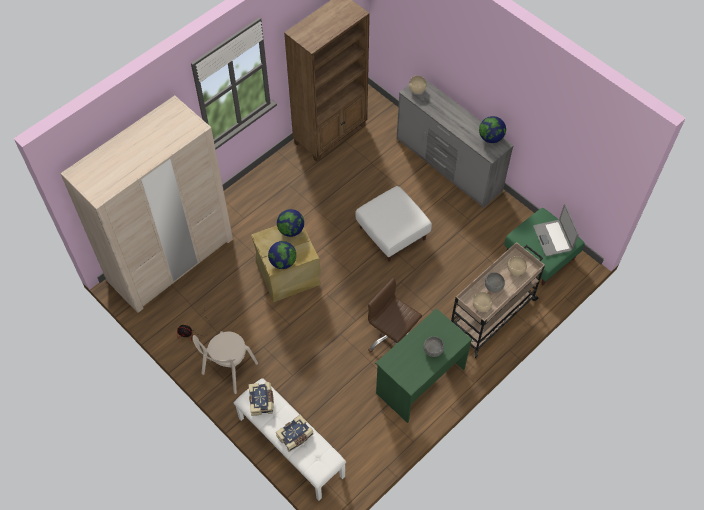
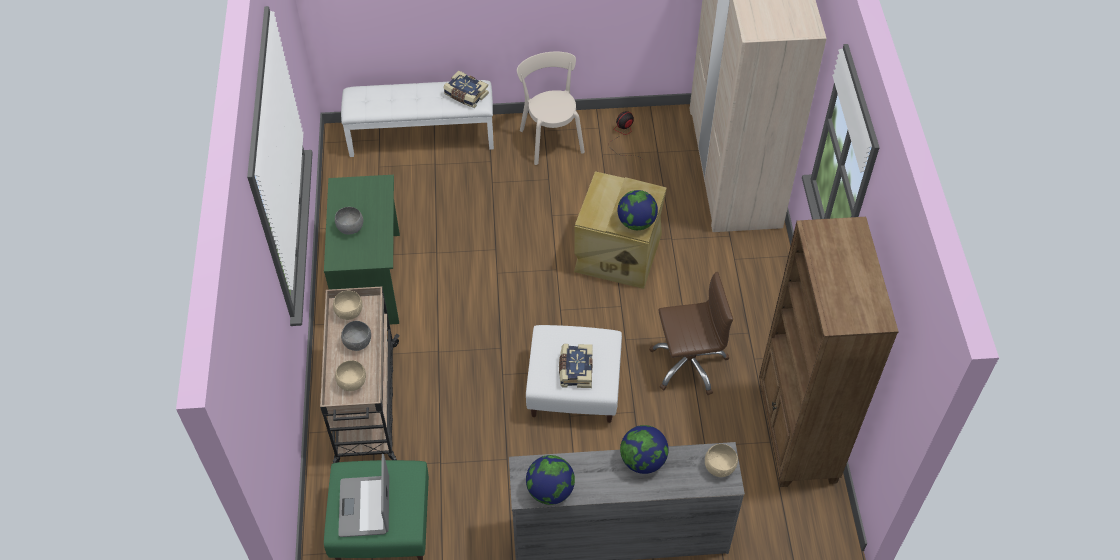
camera: 130 degrees right, 5 degrees down
(283, 262) = (600, 191): globe -> globe (642, 460)
(295, 436) = (404, 97): book -> book (575, 370)
(392, 338) = (442, 290): brown office chair -> brown office chair (688, 363)
(553, 238) = (365, 506): laptop -> laptop turned 120 degrees counterclockwise

